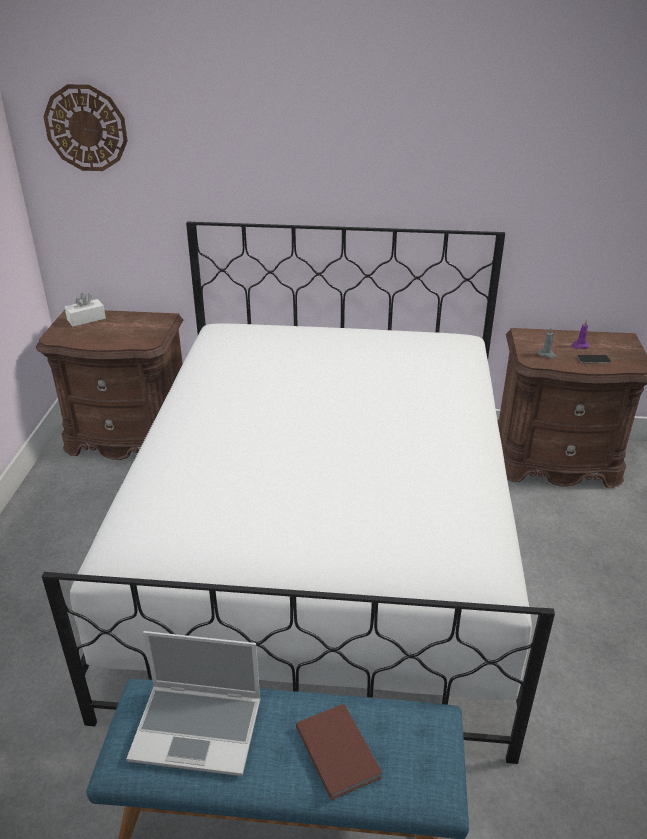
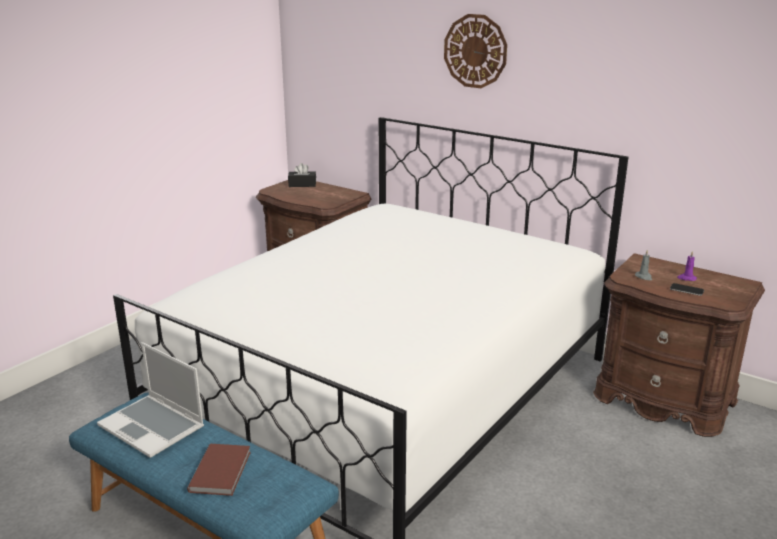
camera: 30 degrees right, 10 degrees down
(86, 128) = (325, 39): wall clock -> wall clock (475, 51)
(86, 319) = (302, 184): white tissue box -> black tissue box

